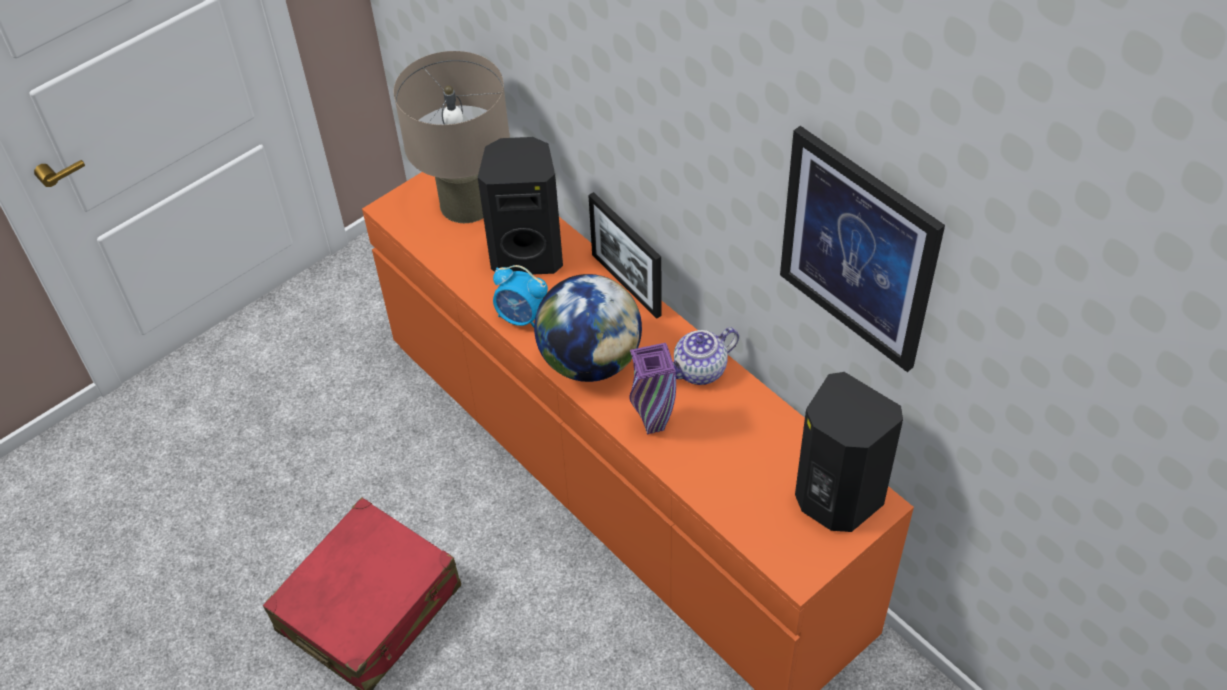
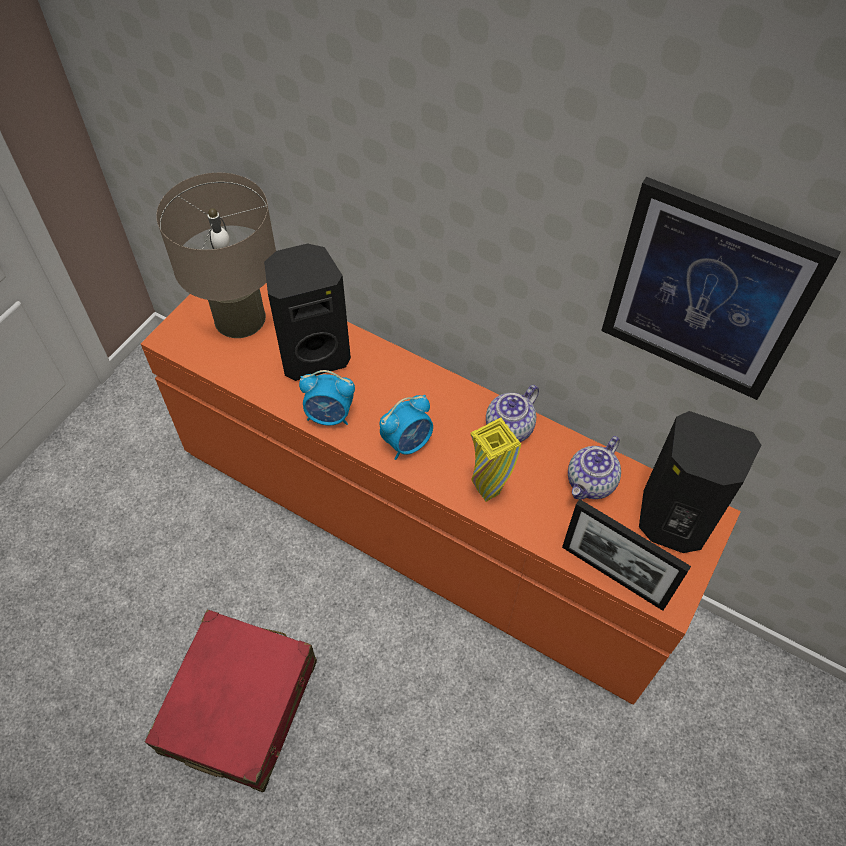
camera: 20 degrees left, 5 degrees up
(590, 360) = (408, 443): globe -> alarm clock
(626, 284) = (413, 363): picture frame -> picture frame (613, 576)
(653, 425) = (488, 491): purple vase -> yellow vase
(764, 442) = (591, 483): none -> teapot

